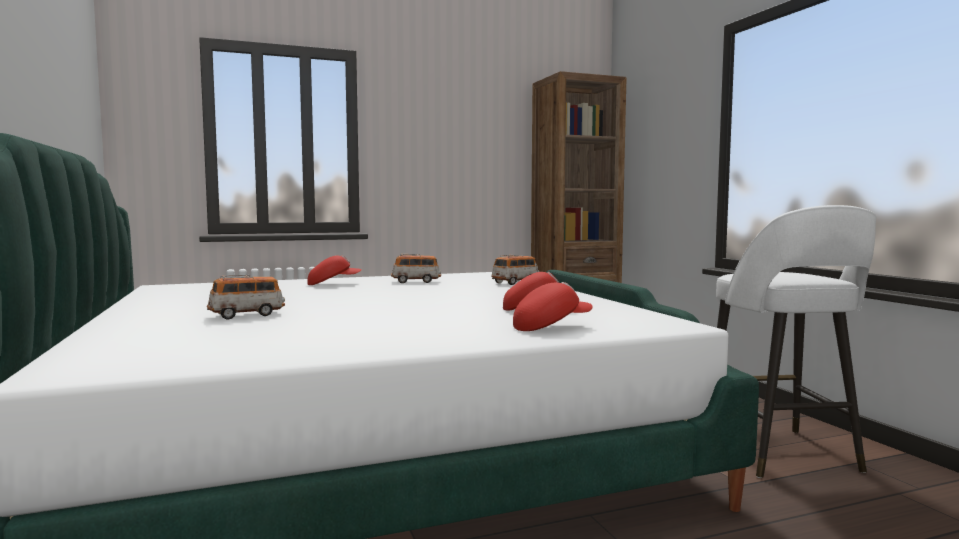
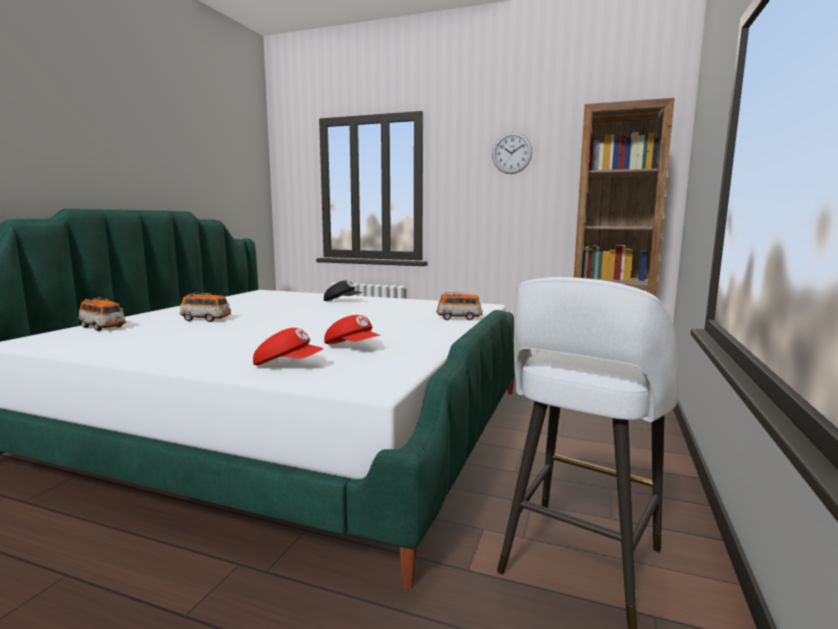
camera: 40 degrees right, 5 degrees up
(333, 284) = (342, 301): red cap -> black cap
(416, 281) = (397, 306): toy car -> toy car (103, 327)
(461, 111) = (512, 153): none -> wall clock

